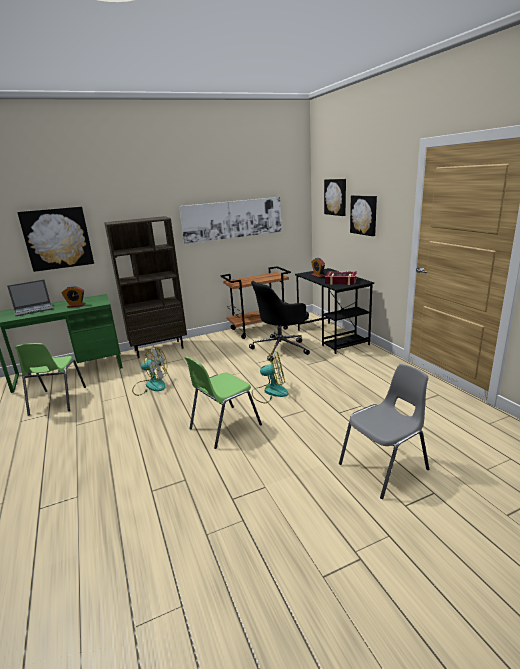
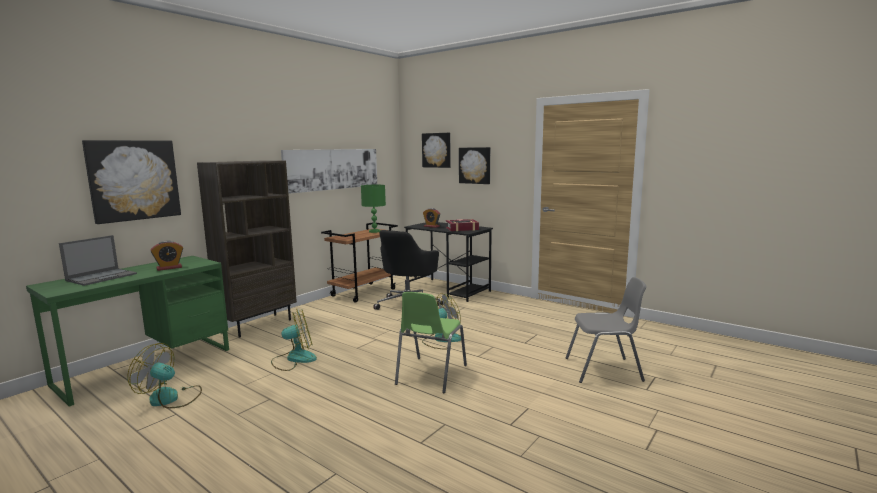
camera: 30 degrees left, 10 degrees down
(57, 401) = (170, 398): green chair -> fan
(270, 276) = (374, 231): none -> green table lamp
(385, 467) = (604, 370): grey chair -> grey chair turned 60 degrees clockwise

